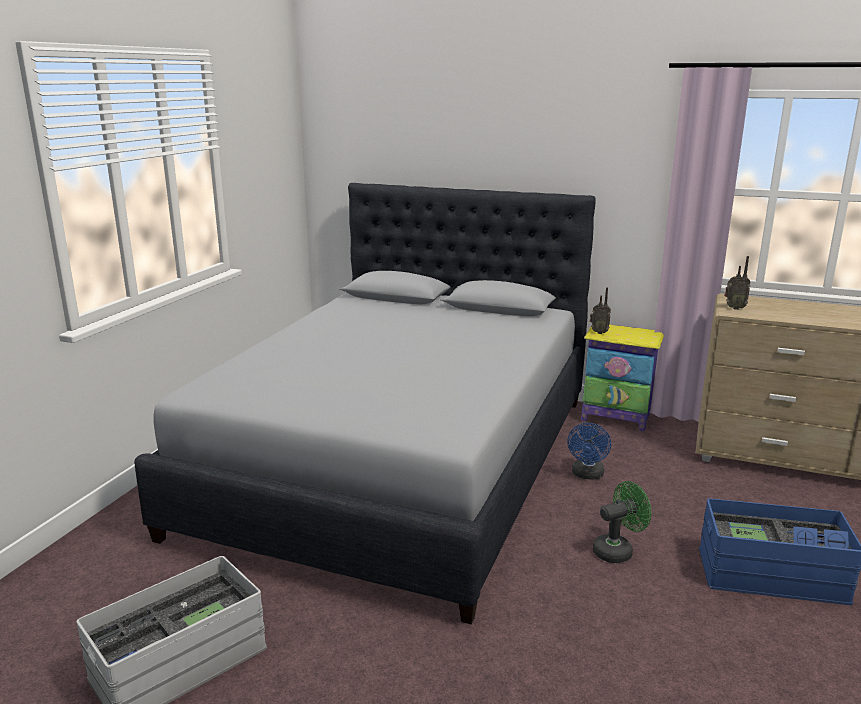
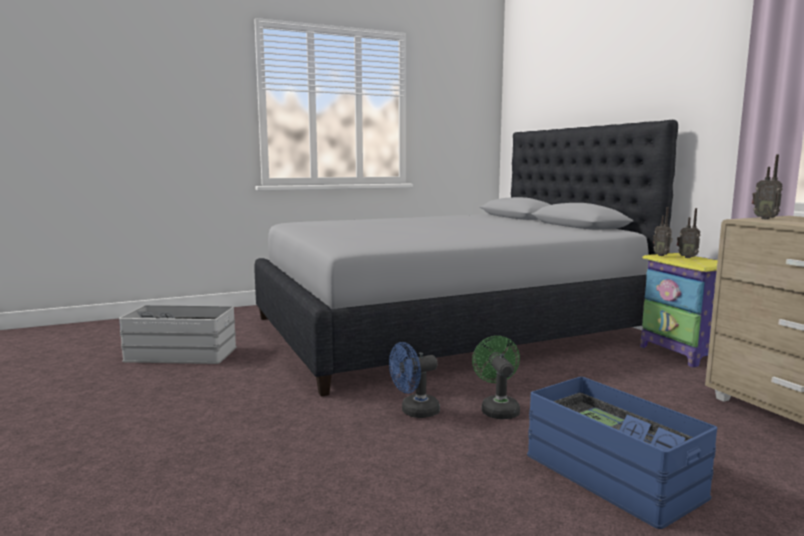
camera: 45 degrees right, 10 degrees down
(587, 475) = (571, 371): blue fan -> blue fan (414, 412)
(617, 550) = (497, 409): green fan -> green fan turned 120 degrees counterclockwise
(618, 330) = (687, 257): none -> radio

